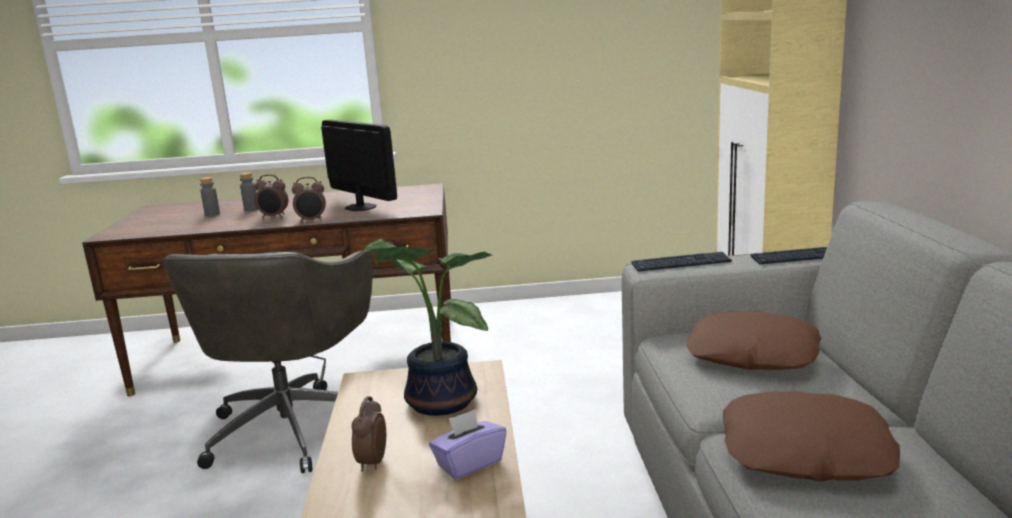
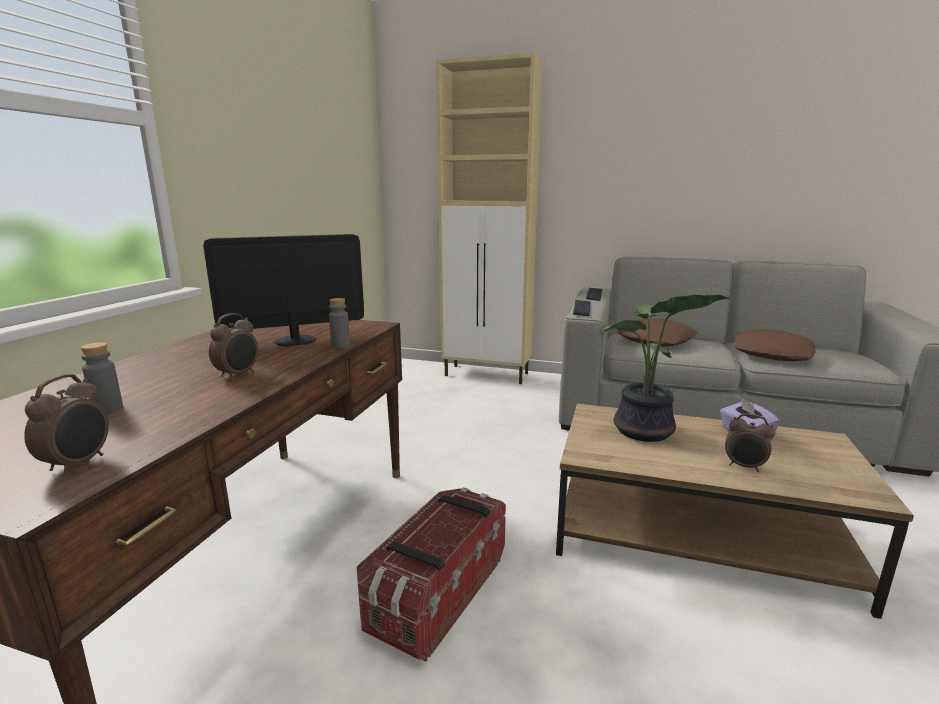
camera: 70 degrees left, 0 degrees up
(251, 209) = (149, 385): grey bottle -> grey bottle (340, 346)
(291, 427) = (437, 592): grey office chair -> storage box
(312, 220) = (310, 360): alarm clock -> alarm clock (79, 464)

